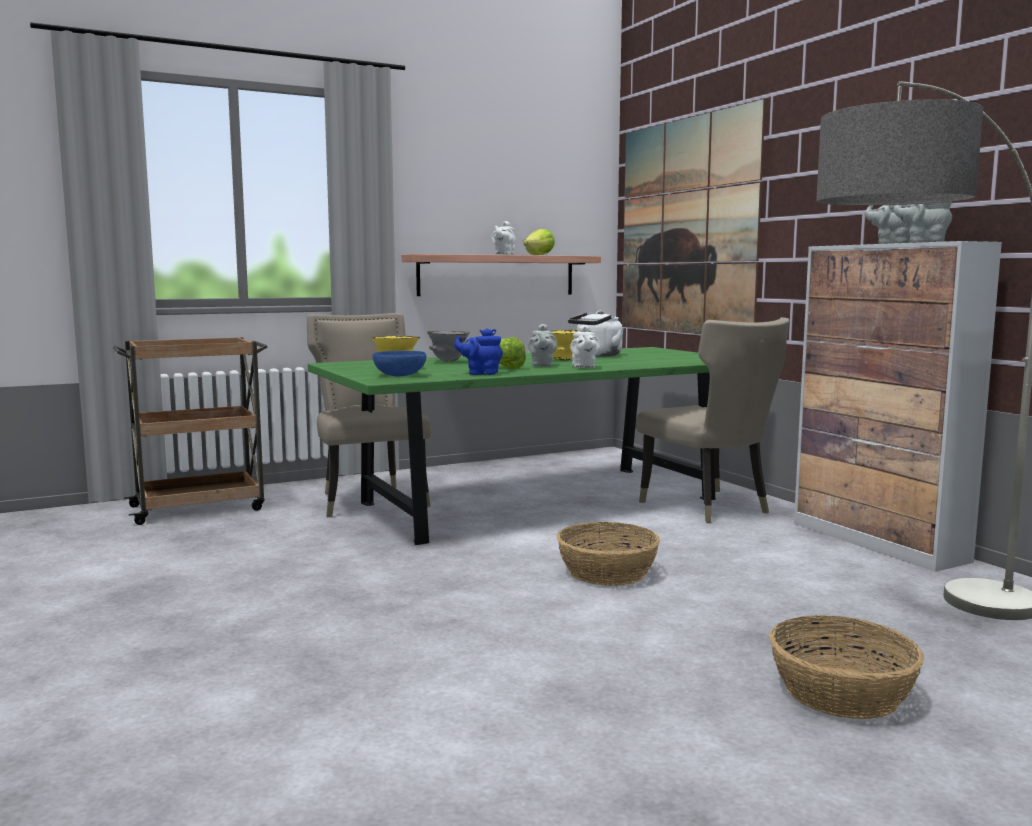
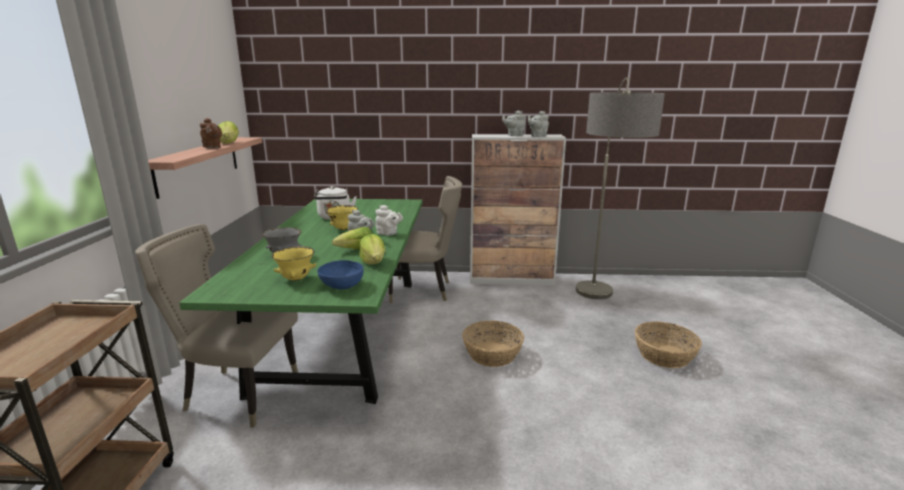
camera: 60 degrees left, 10 degrees up
(481, 373) = (373, 262): blue teapot -> lettuce
(504, 254) = (212, 147): white teapot -> brown teapot
(686, 227) = (330, 115): picture -> none

